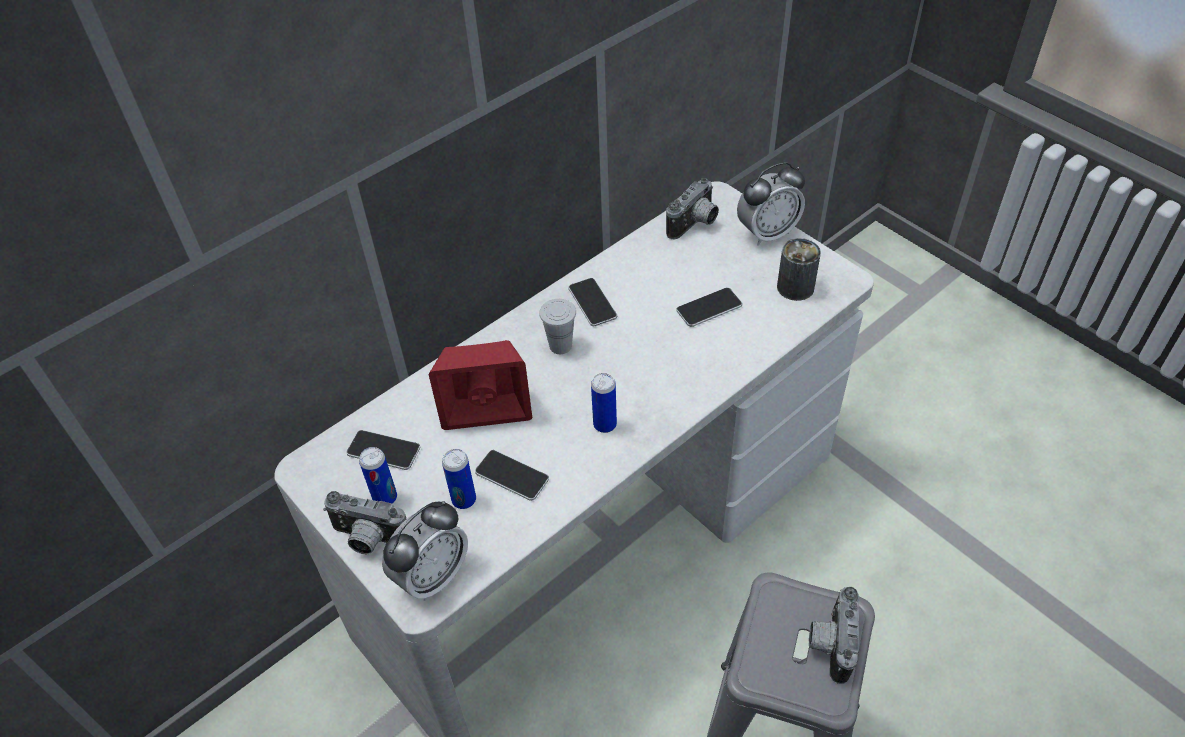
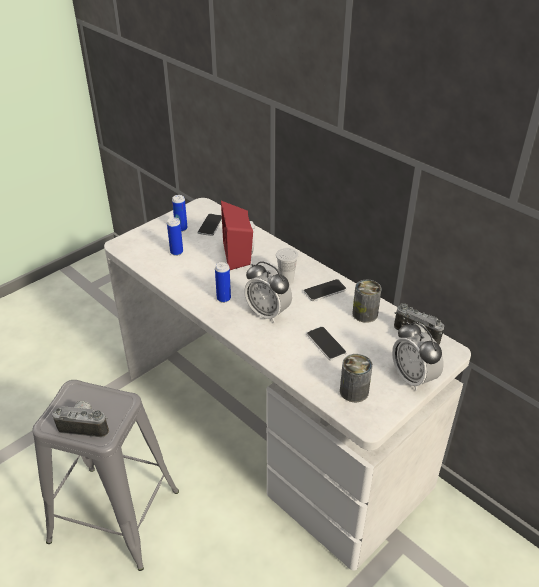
camera: 85 degrees right, 10 degrees down
(367, 539) = (157, 226): camera -> none
(432, 576) = (133, 246): alarm clock -> alarm clock (268, 313)
(512, 476) = (190, 266): phone -> none
(646, 265) = (365, 314): none -> can

